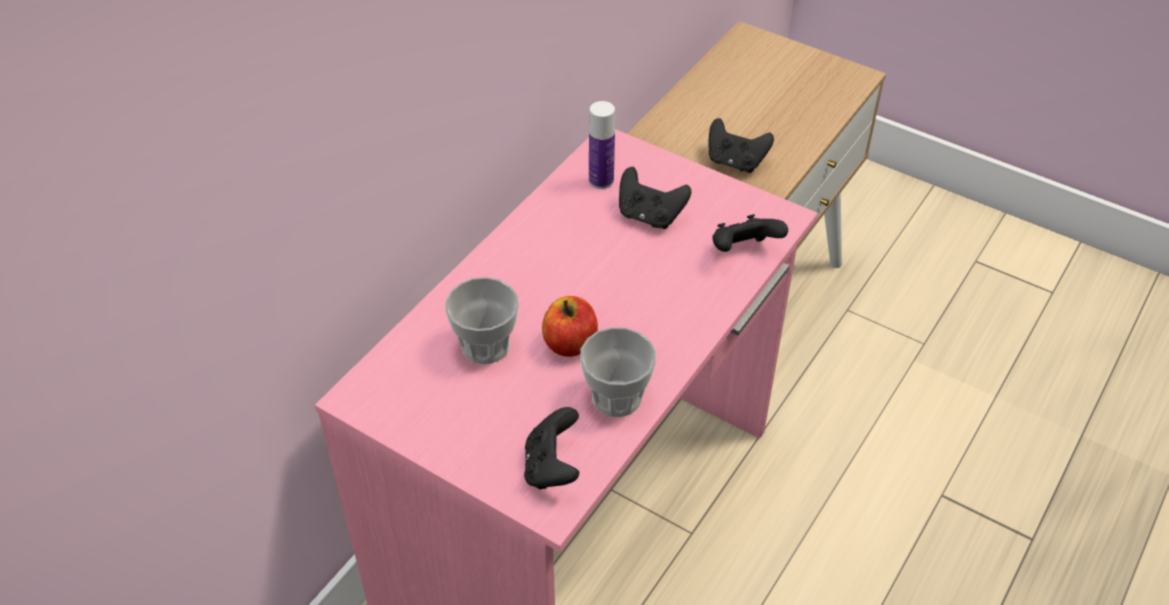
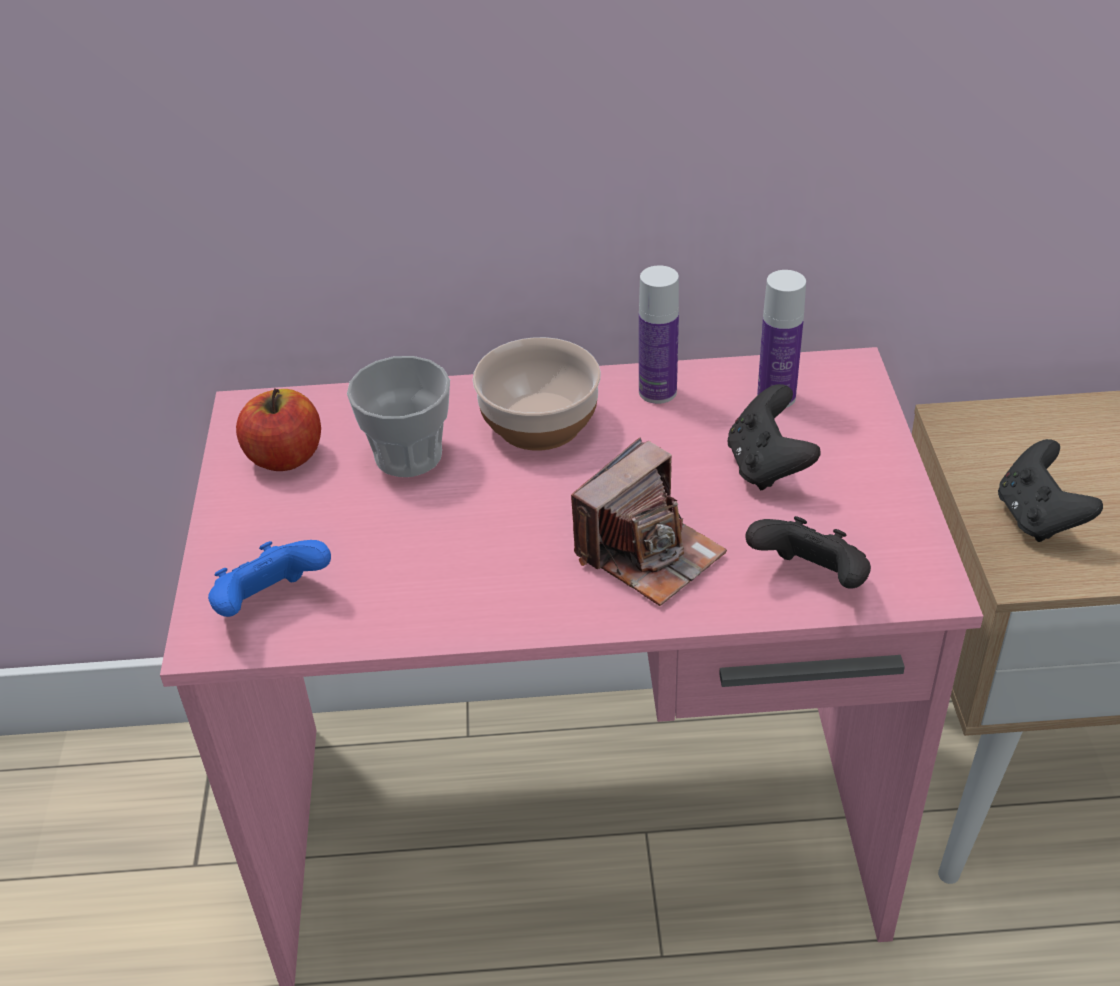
camera: 55 degrees right, 5 degrees down
(519, 277) = (541, 422): none -> bowl
(546, 219) = (657, 392): none -> bottle
(552, 467) = (271, 604): black game controller -> blue game controller
(570, 343) = (478, 516): apple -> apple (285, 457)
(616, 397) = (429, 599): cup -> none
(667, 295) = (648, 553): none -> camera

